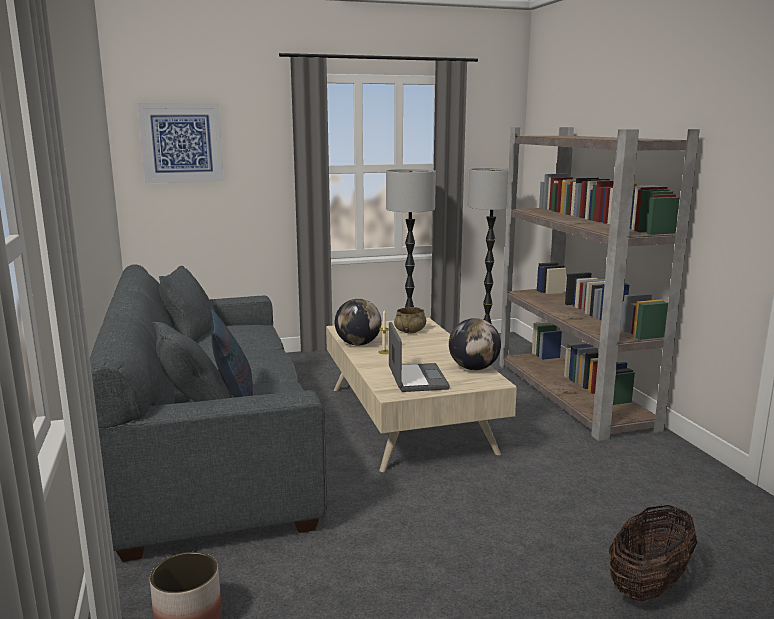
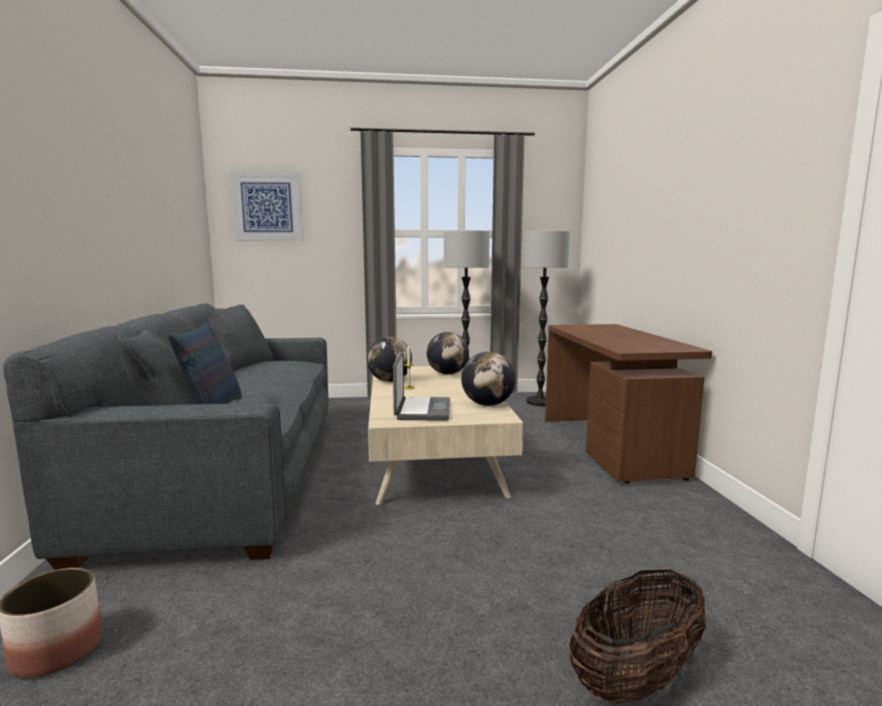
camera: 10 degrees right, 5 degrees down
(410, 331) = (447, 373): beige bowl -> globe
(572, 394) = (610, 446): brown bookcase -> brown desk

